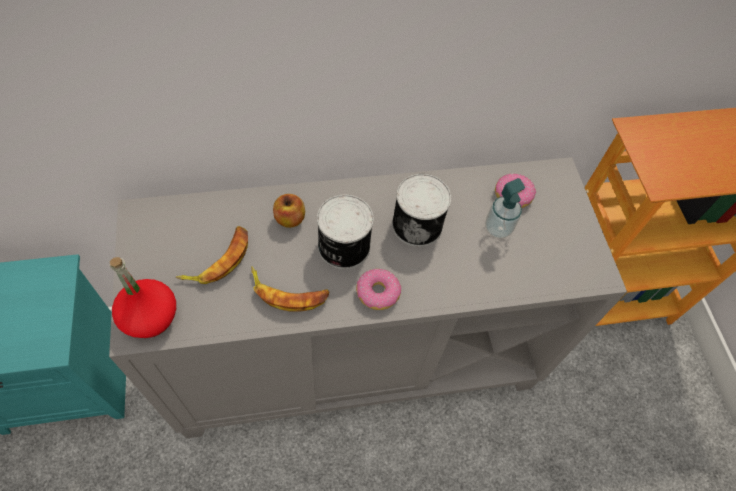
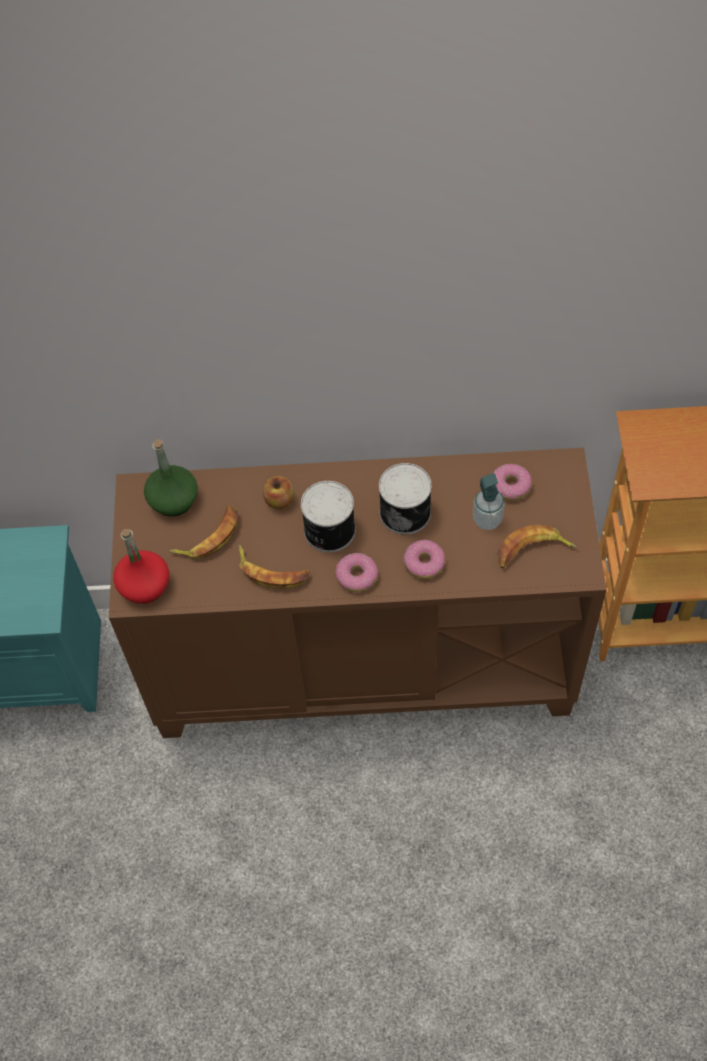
camera: 15 degrees right, 0 degrees up
(179, 223) = (173, 500): none -> green bottle
(356, 355) = (363, 662): grey cabinet -> brown cabinet
(444, 275) = (424, 563): none -> donut
(547, 257) = (532, 551): none -> banana

